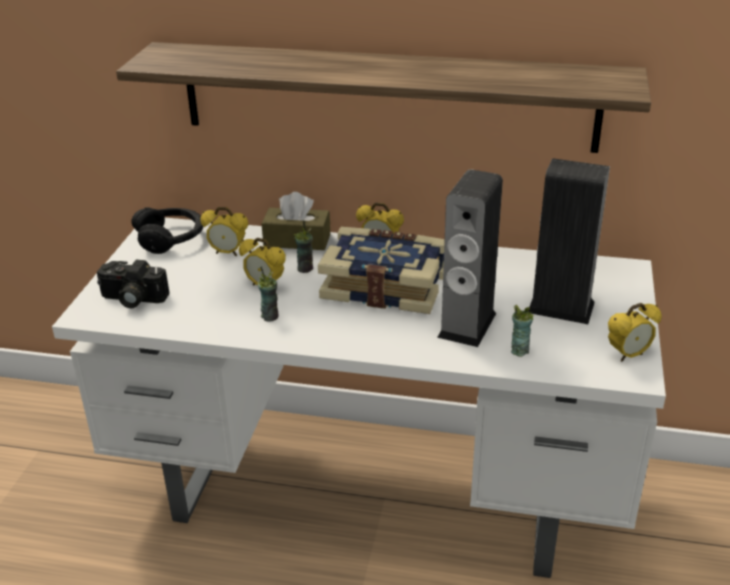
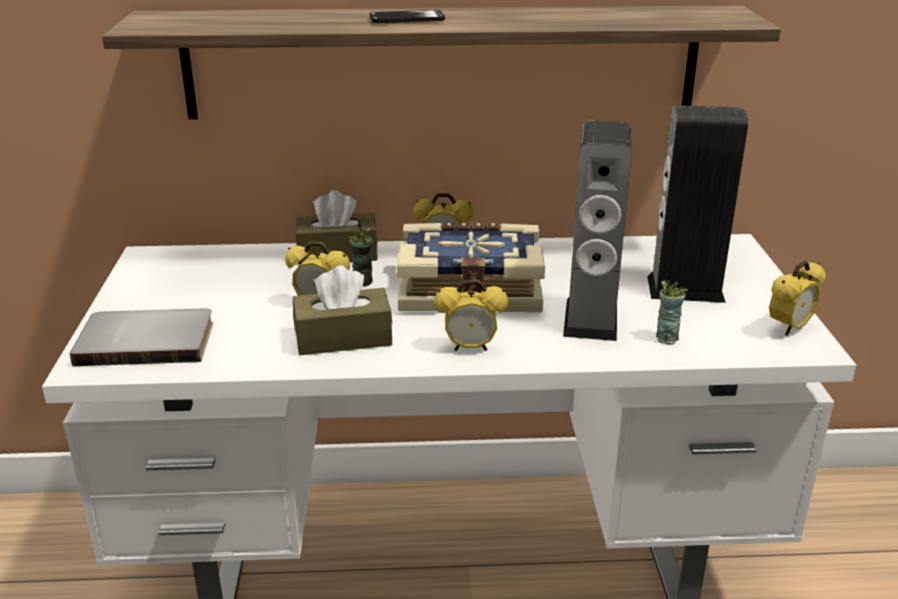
camera: 15 degrees left, 5 degrees down
(132, 299) = (147, 340): camera -> grey book
(170, 238) = (172, 267): black headphones -> none
(227, 253) = (255, 275): alarm clock -> alarm clock (470, 347)
(270, 316) = (343, 338): cup -> brown tissue box
(348, 67) = (407, 19): none -> phone

